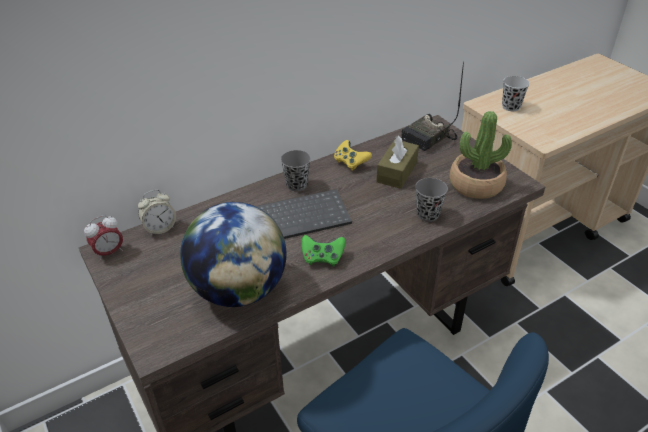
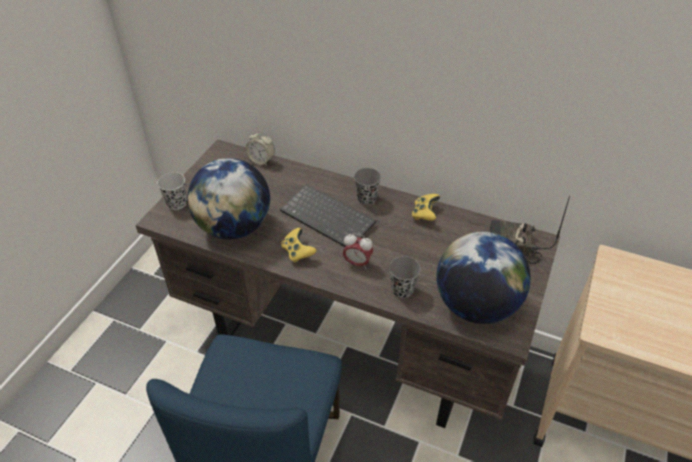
camera: 55 degrees right, 5 degrees up
(109, 252) = (222, 153): alarm clock -> alarm clock (357, 263)
(322, 258) = (297, 252): green game controller -> yellow game controller
(397, 172) = (441, 246): brown tissue box -> none
(476, 185) = (476, 305): potted plant -> globe
(511, 107) = (636, 282): black cup -> black cup (177, 203)

